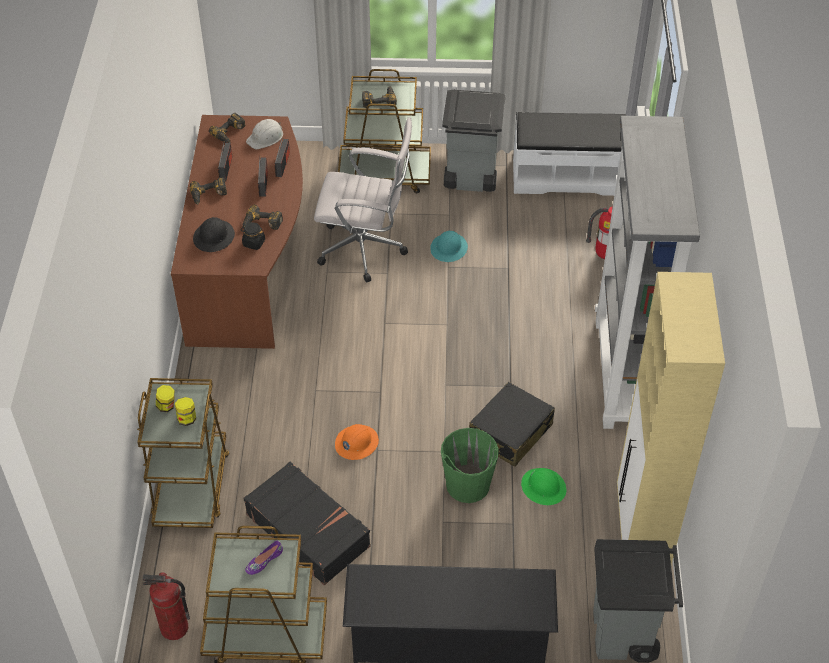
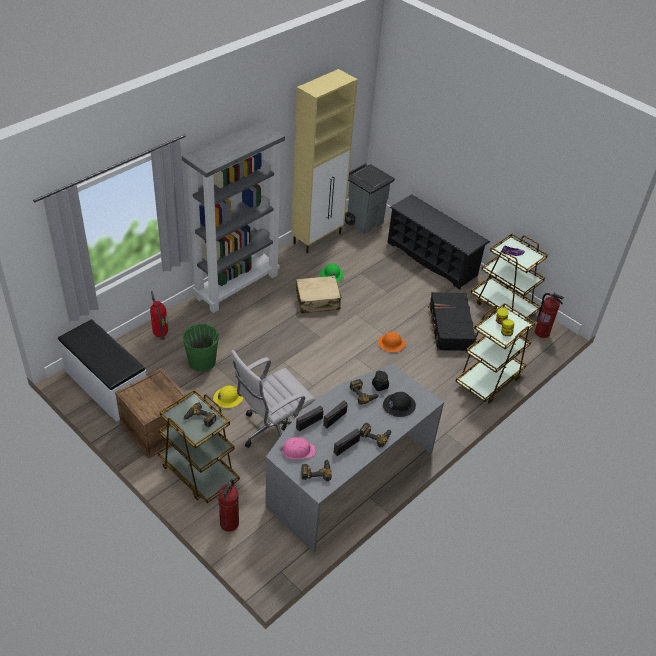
camera: 140 degrees left, 5 degrees down
(249, 264) = (347, 475): brown desk -> grey desk
(265, 137) = (297, 450): white hard hat -> pink hard hat
(308, 160) = (229, 523): none -> fire extinguisher
(366, 250) = (272, 432): white office chair -> white office chair turned 90 degrees counterclockwise
(449, 248) = (228, 398): turquoise hard hat -> yellow hard hat
(468, 485) = (361, 296): green bucket -> green bucket (202, 361)
(470, 178) = (157, 429): grey trash can -> crate
(510, 432) = (318, 300): black suitcase -> beige suitcase

